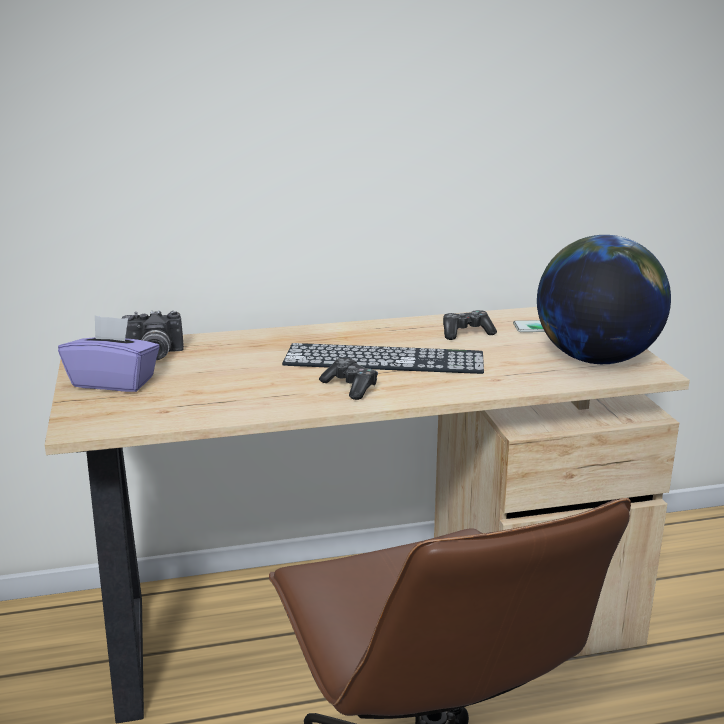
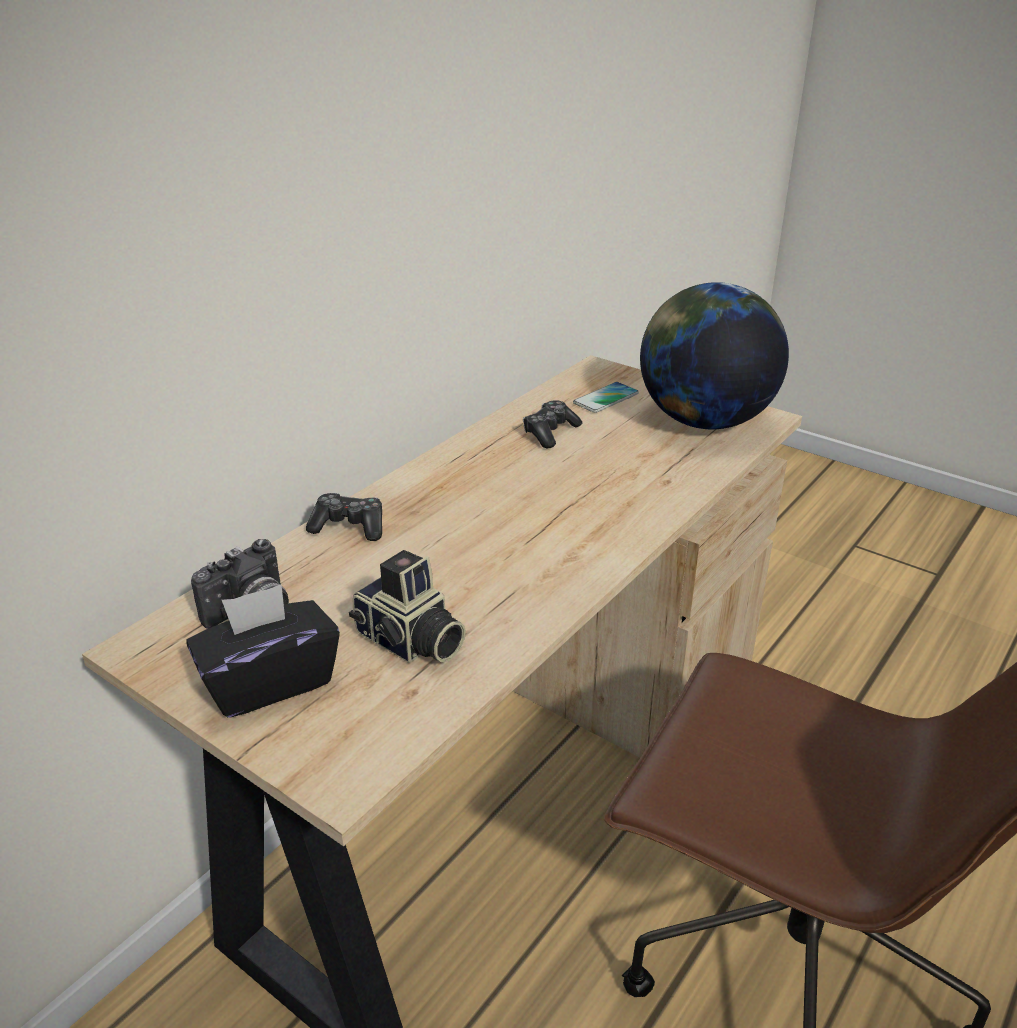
camera: 40 degrees left, 10 degrees up
(114, 382) = (269, 681): purple tissue box -> black tissue box
(201, 393) = (409, 642): none -> camera
(350, 387) = (555, 554): game controller -> game controller (349, 527)
(384, 359) = (528, 501): keyboard -> none

